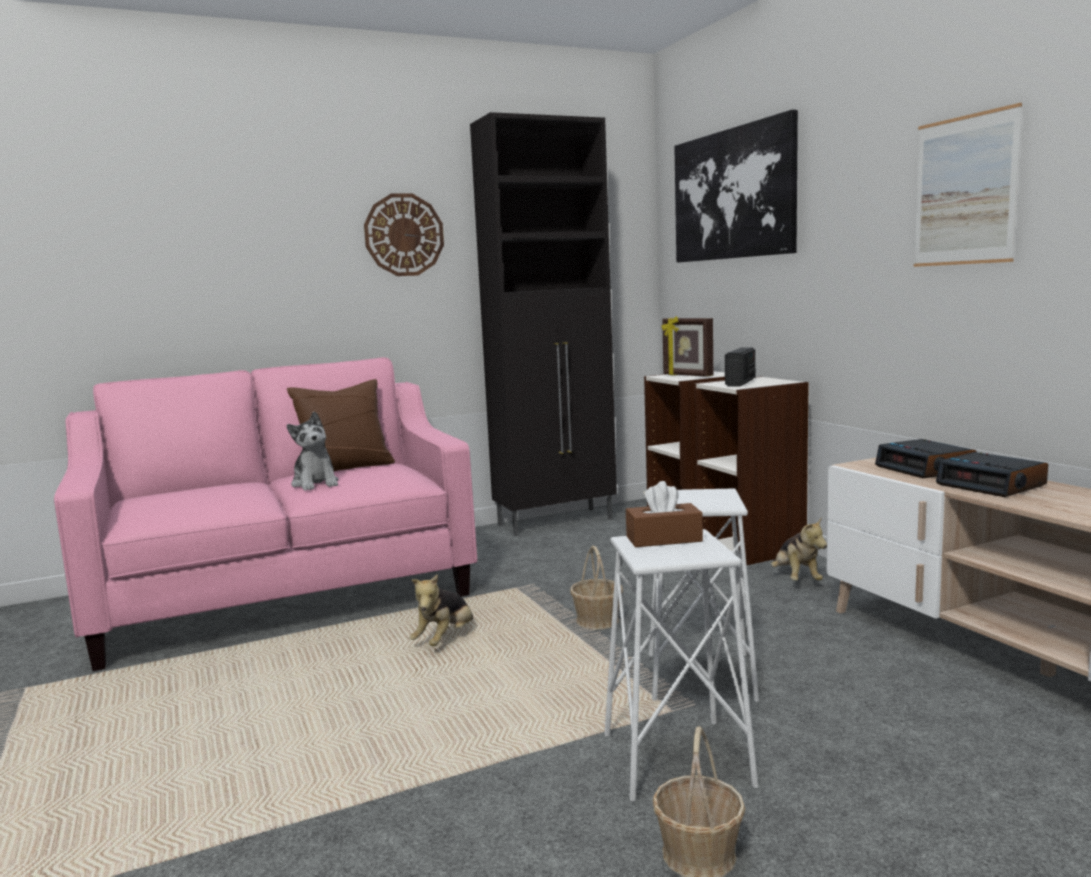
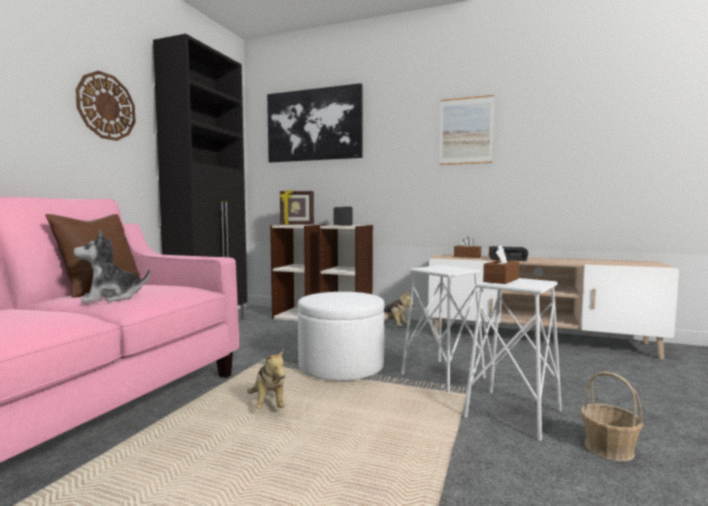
camera: 45 degrees left, 5 degrees down
(316, 483) = (111, 298): plush toy -> plush toy turned 135 degrees clockwise
(597, 620) = (341, 366): basket -> white ottoman
(925, 468) = (467, 256): alarm clock -> brown tissue box

